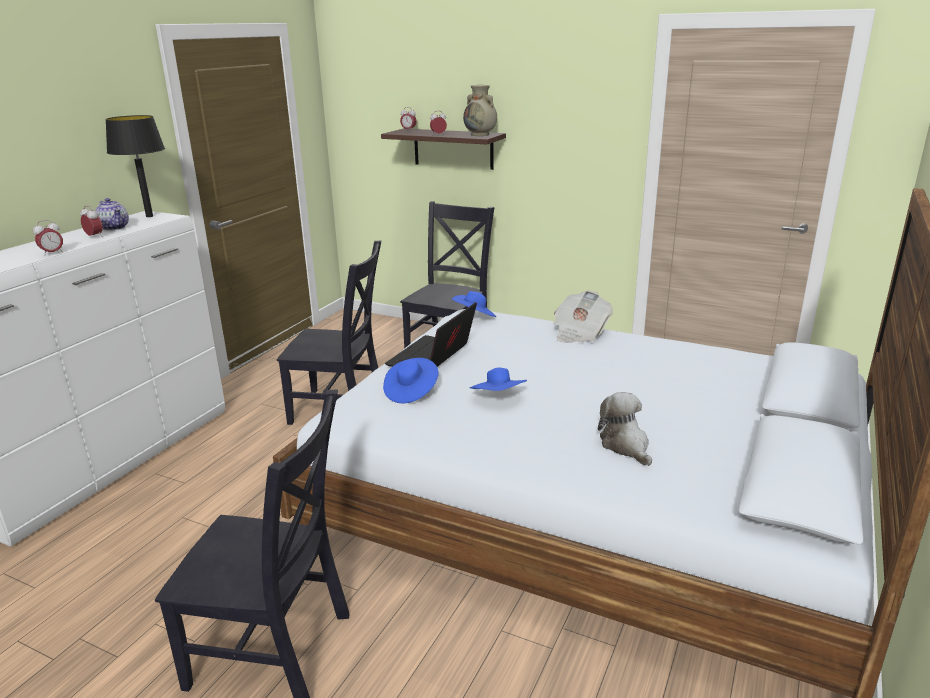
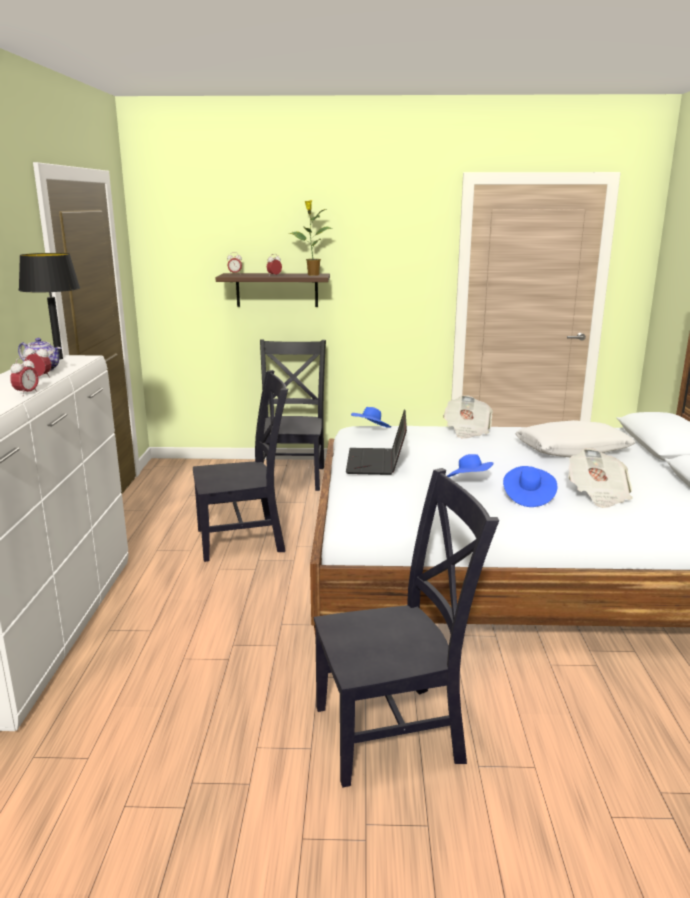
camera: 25 degrees left, 5 degrees down
(411, 392) = (394, 488): blue hat -> blue hat (528, 497)
(480, 135) = (312, 275): beige vase -> potted plant
(626, 445) = (598, 494): plush toy -> newspaper
(674, 379) = (572, 450): none -> white pillow

